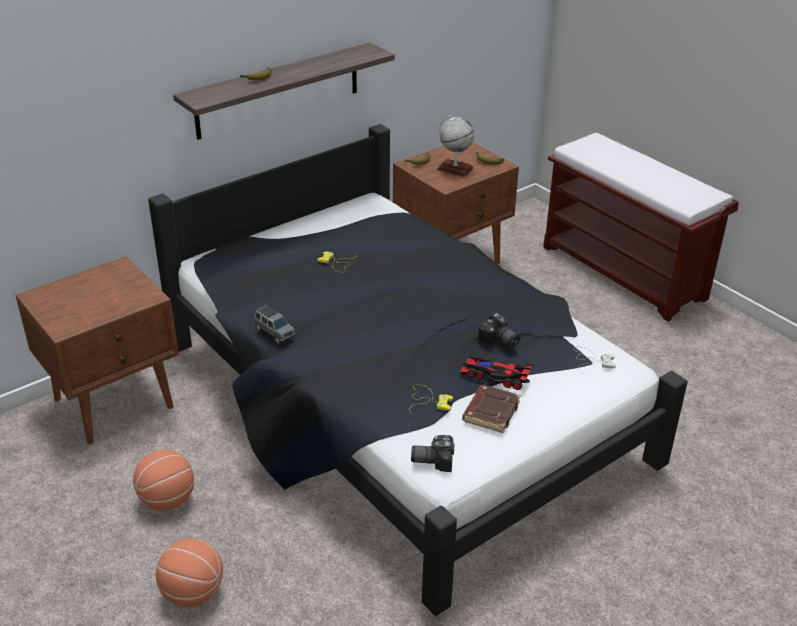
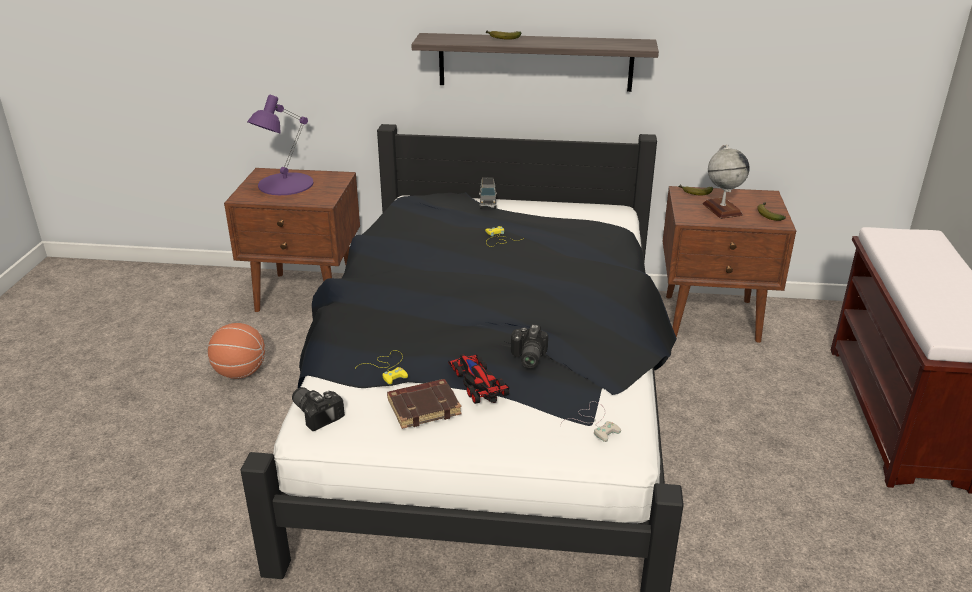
camera: 45 degrees right, 5 degrees down
(81, 298) = (284, 184): none -> purple table lamp
(192, 593) = (162, 440): basketball -> none
(274, 333) = (366, 263): grey toy car -> grey toy car (487, 202)

